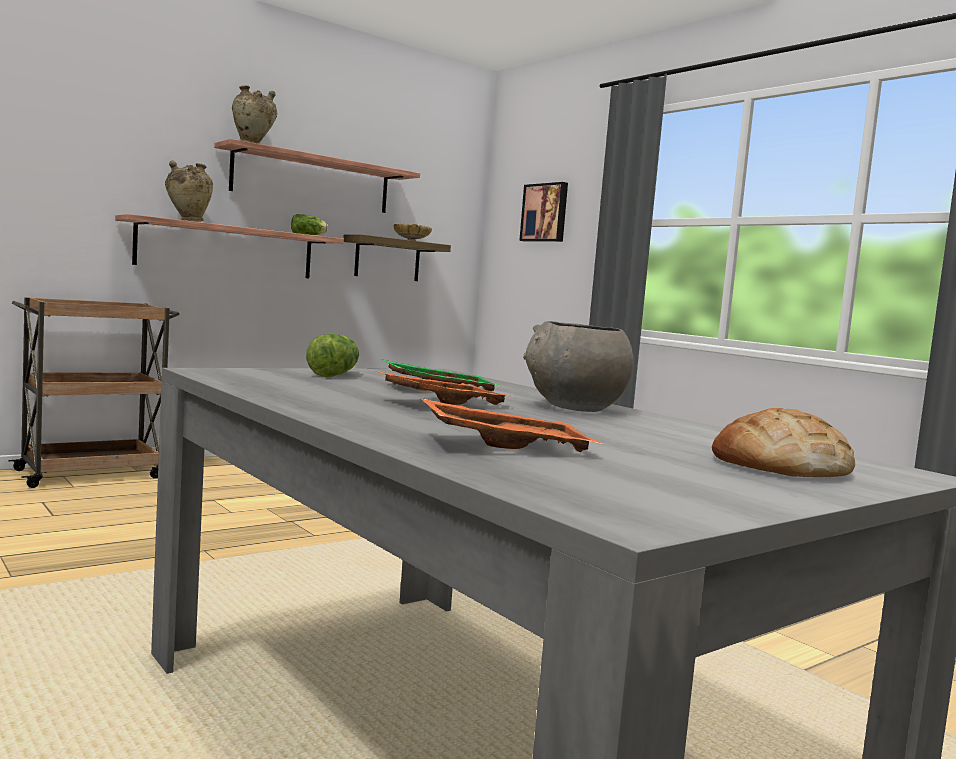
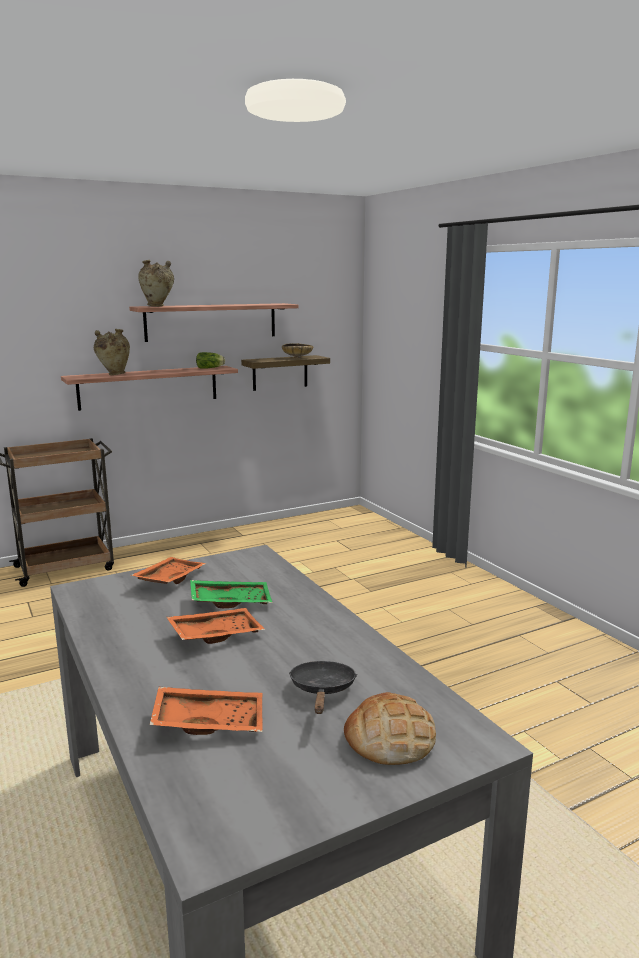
camera: 10 degrees right, 10 degrees up
(335, 374) = (169, 579): lettuce -> orange tray
(545, 213) = (406, 327): picture -> none
(574, 408) = (313, 628): grey bowl -> none
(641, 437) = (322, 690): none -> black frying pan

